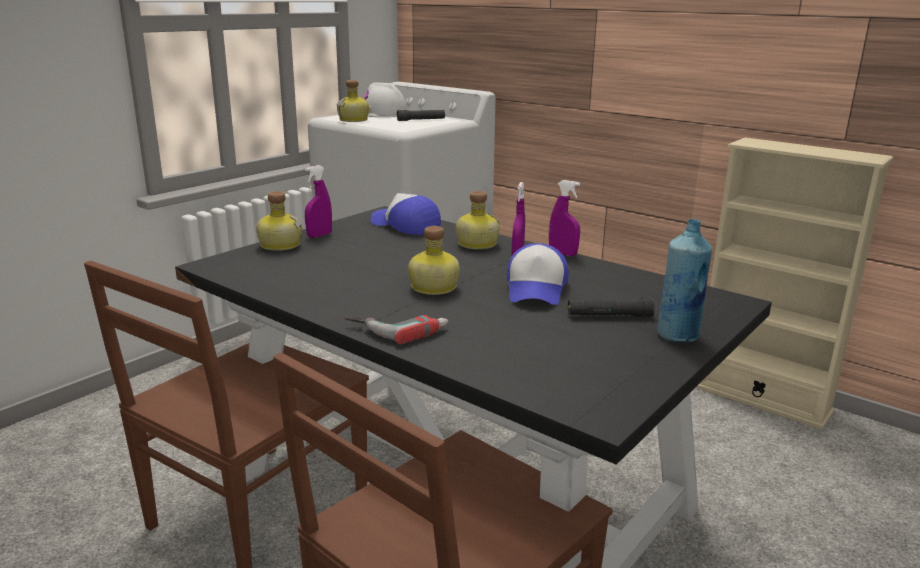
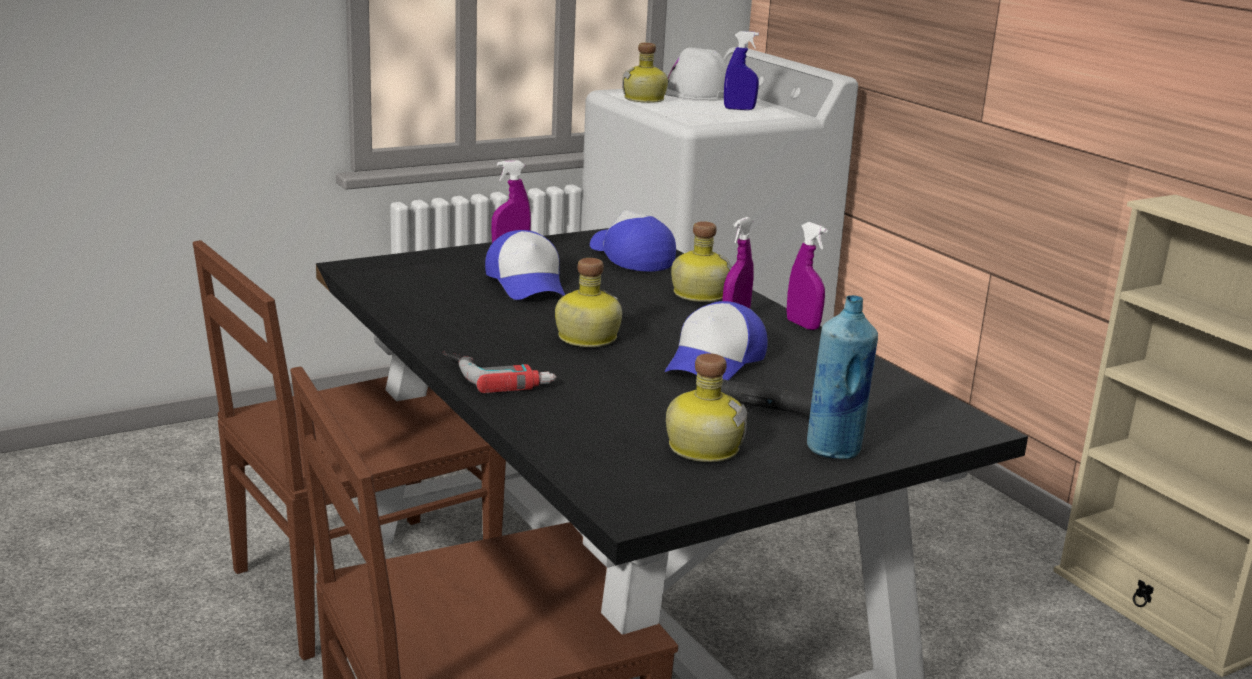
camera: 20 degrees right, 0 degrees up
(279, 245) = (452, 256): bottle -> bottle (702, 447)
(353, 255) = (527, 283): none -> cap
(421, 120) = (739, 109): black flashlight -> blue spray bottle

